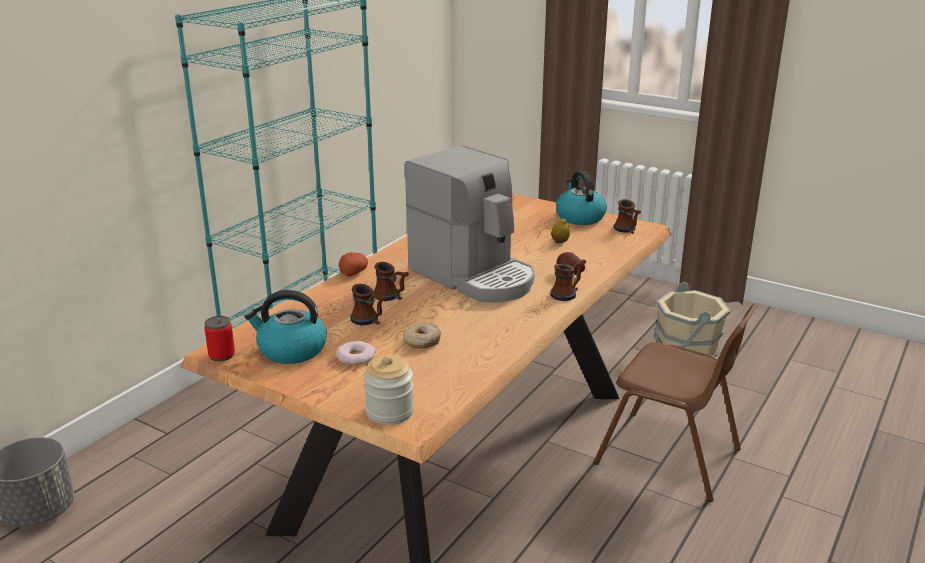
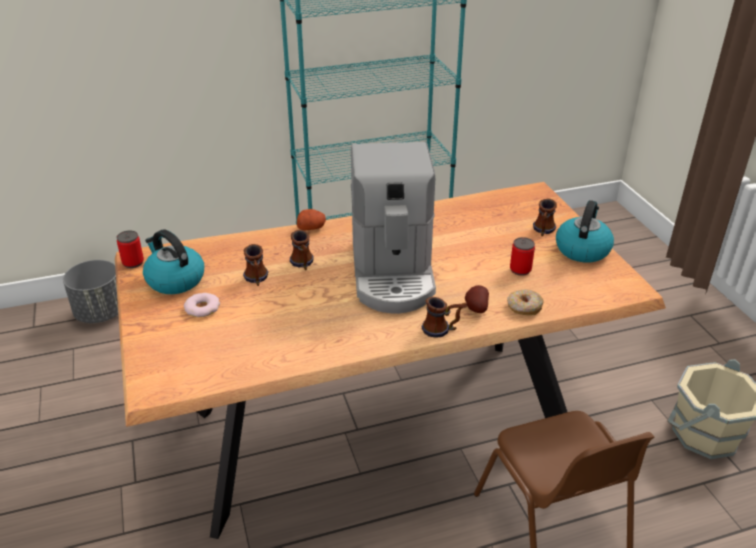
camera: 40 degrees right, 10 degrees up
(390, 412) = (153, 370): jar -> none
(422, 342) = (262, 318): donut -> donut (524, 307)
(560, 242) = (520, 270): lemon -> can
(627, 231) = (607, 285): mug -> mug (543, 231)

